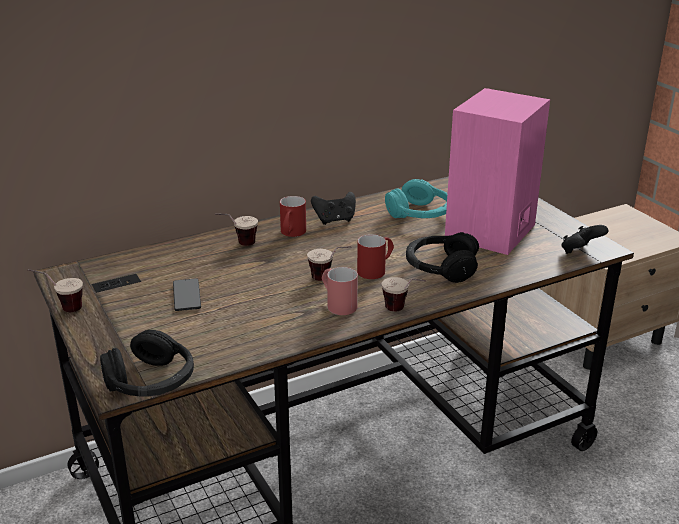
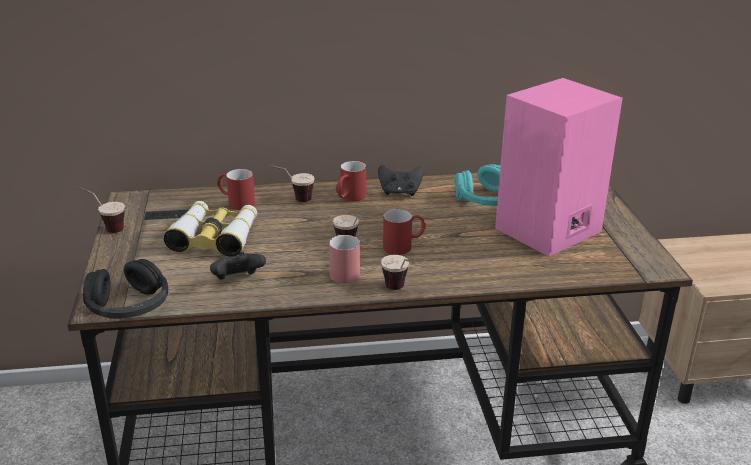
camera: 20 degrees right, 0 degrees up
(181, 258) = (236, 203): none -> red mug
(187, 296) = (215, 237): phone -> binoculars
(441, 268) = (469, 256): black headphones -> none
(580, 252) = (631, 268): black game controller -> black game controller (238, 280)

